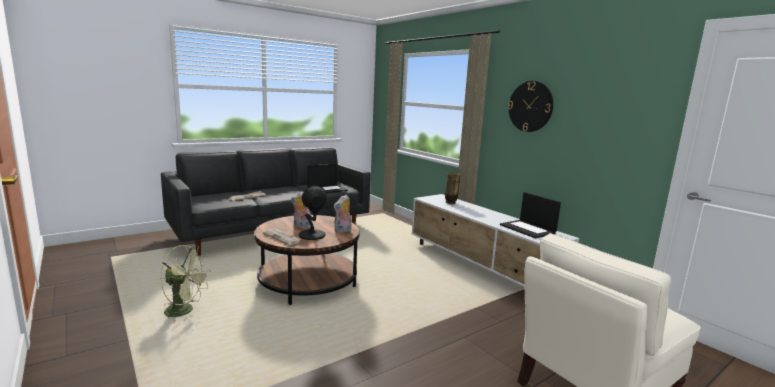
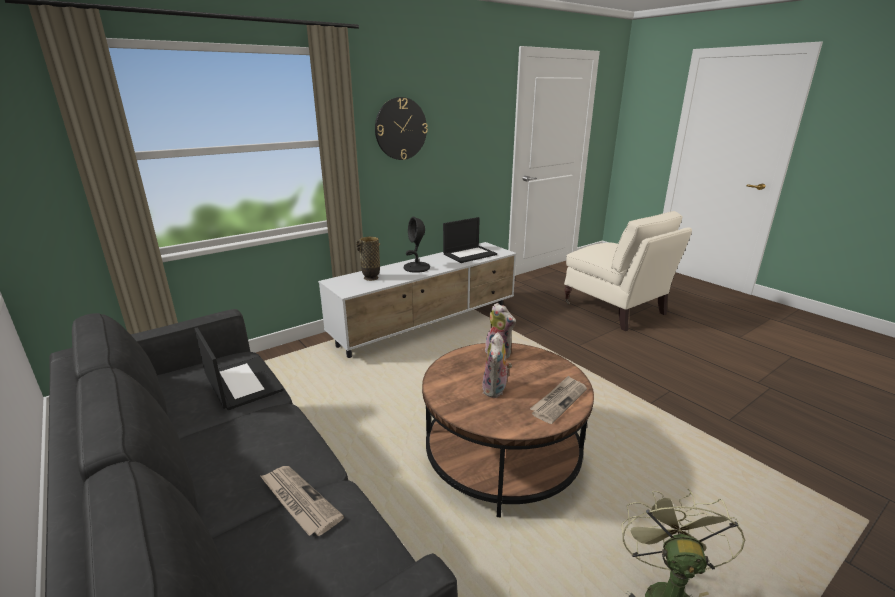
camera: 90 degrees left, 10 degrees up
(312, 235) = (532, 376): black table lamp -> black table lamp (417, 268)

